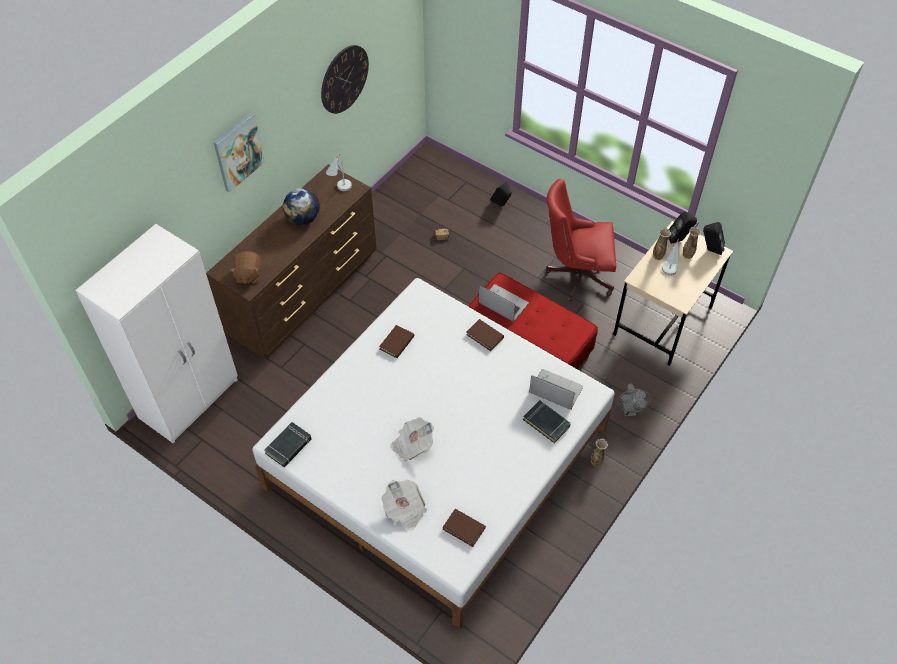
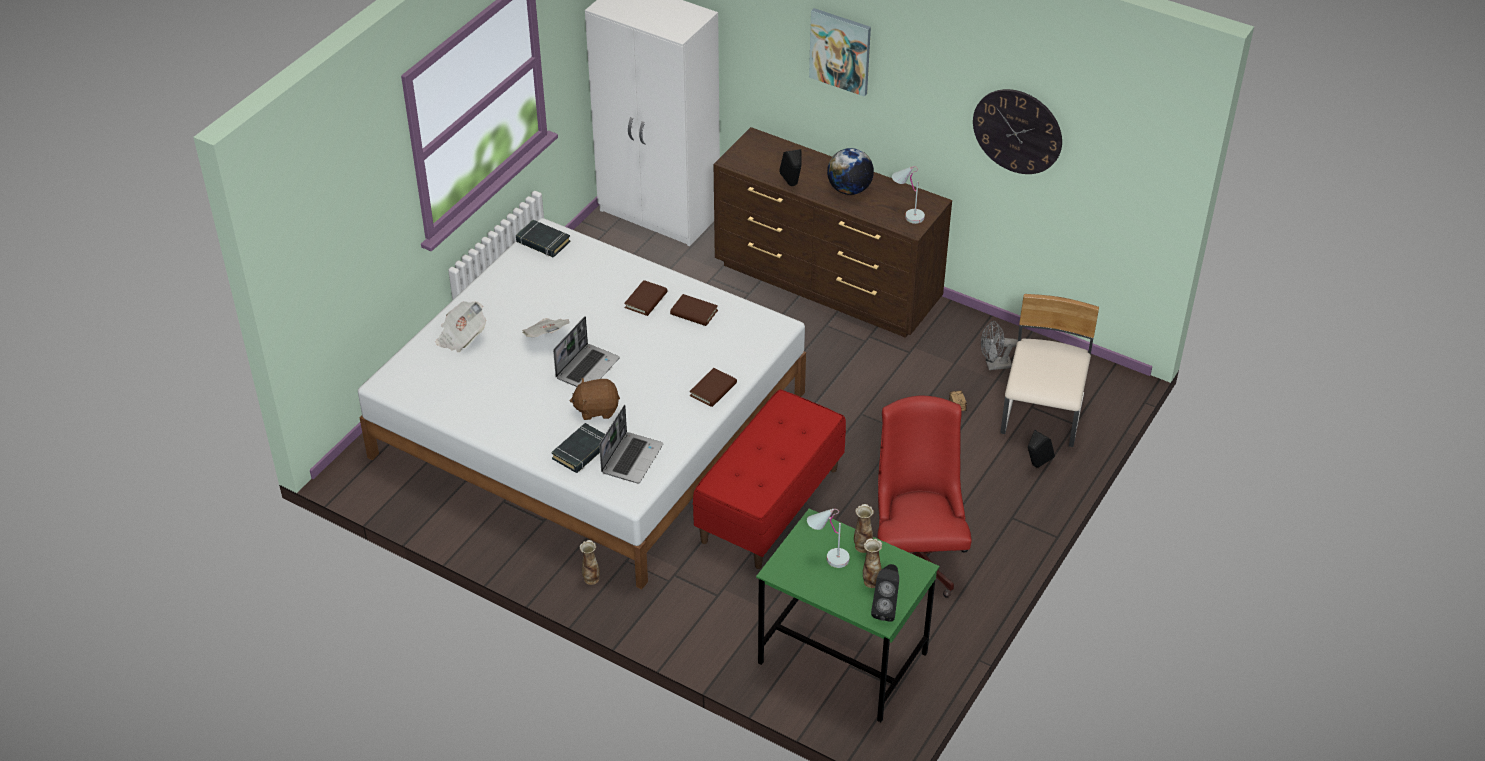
camera: 85 degrees right, 10 degrees down
(248, 275) = (751, 158): brown plush toy -> brown plush toy (596, 409)
(457, 195) = (1043, 416): none -> beige chair
(464, 528) = (437, 385): brown book -> brown book (646, 300)
(502, 304) = (787, 421): laptop -> laptop (587, 368)
(629, 411) = (675, 615): grey fan -> grey fan (994, 365)
(663, 321) = (841, 658): beige desk -> green desk
(679, 240) = (899, 572): black speaker -> black speaker (792, 185)

